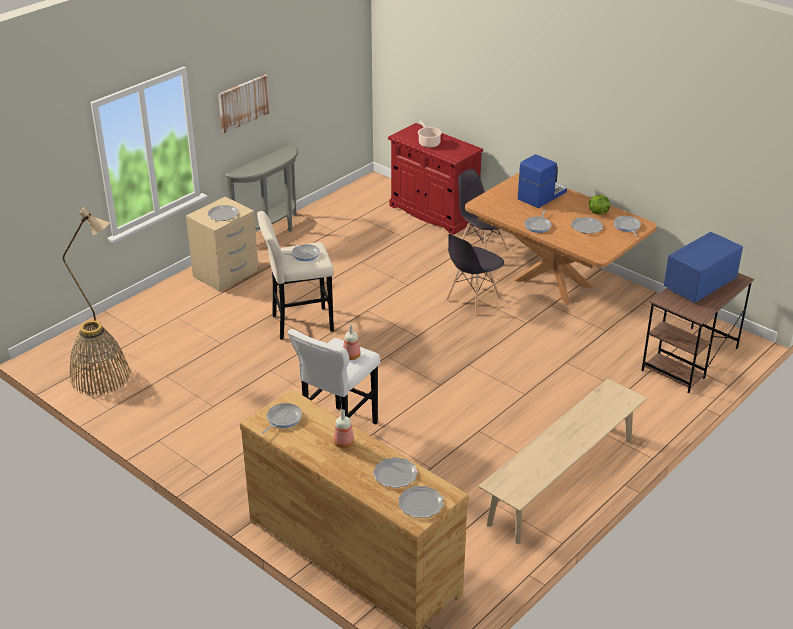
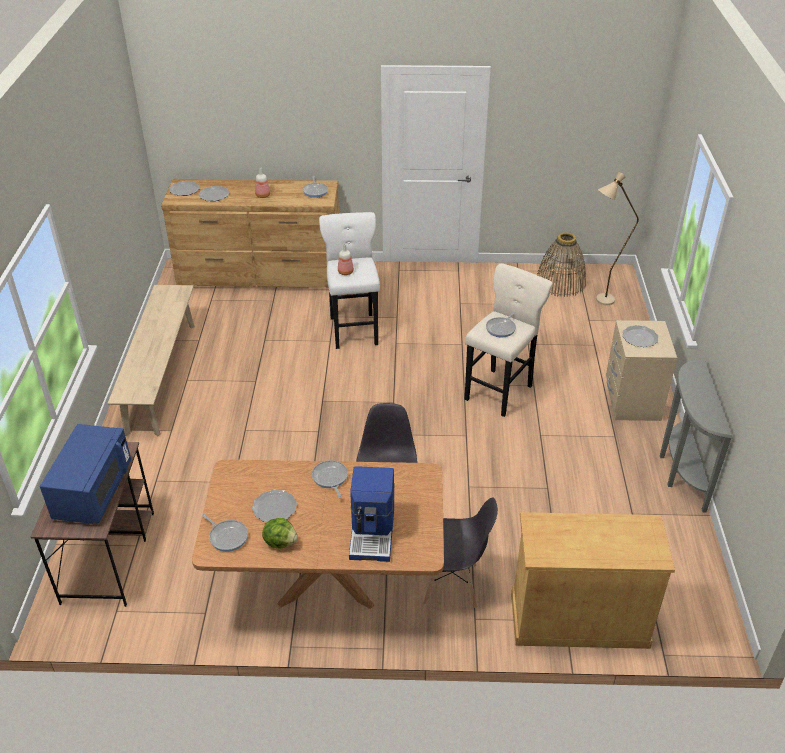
camera: 140 degrees right, 5 degrees up
(243, 103) = (735, 314): picture -> none
(428, 143) = (600, 533): cooking pot -> none
(433, 212) = (578, 619): red cabinet -> beige cabinet

